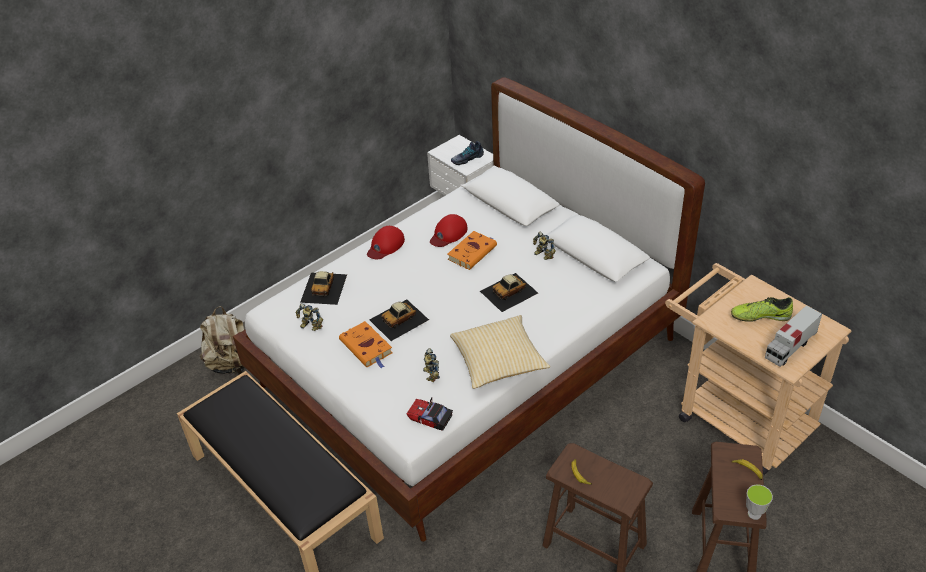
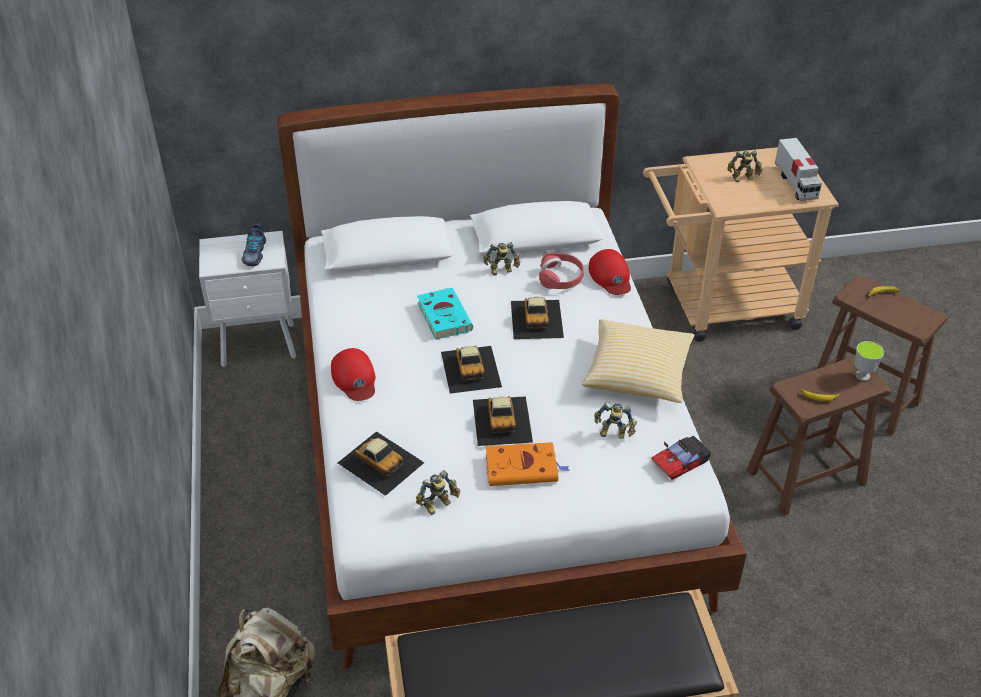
camera: 60 degrees left, 0 degrees up
(433, 285) = (471, 368): none -> toy car
(448, 234) = (390, 320): red cap -> red cap (610, 276)
(473, 252) = (443, 315): orange book -> turquoise book
(562, 283) = (561, 277): none -> red headphones
(754, 514) = (933, 315): cup -> cup (862, 375)
(760, 316) = (743, 178): shoe -> toy robot

